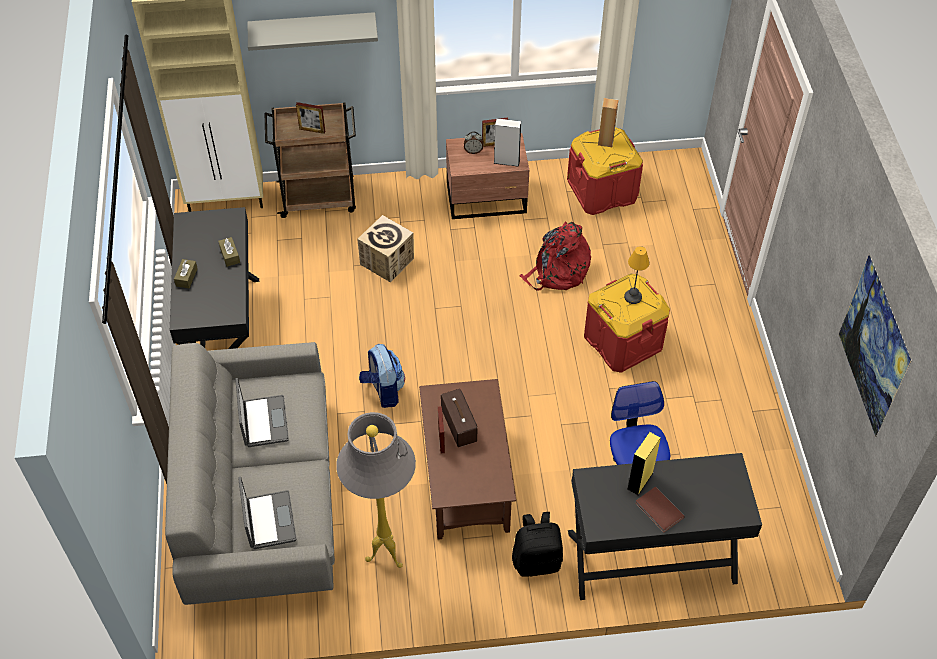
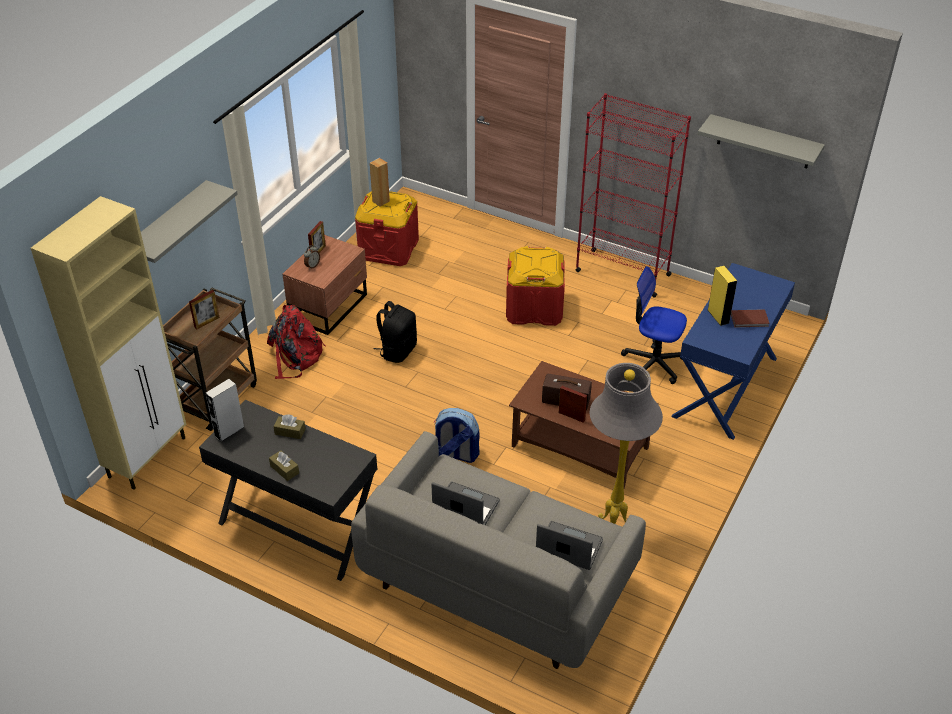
camera: 55 degrees left, 10 degrees down
(387, 261) = (329, 390): cardboard box -> none
(506, 161) = (343, 255): grey speaker -> grey speaker (229, 431)
(537, 560) = (684, 445): black backpack -> black backpack (397, 351)
(557, 272) = (439, 307): red backpack -> red backpack (295, 357)
(632, 296) = (535, 259): table lamp -> none
(651, 557) = (726, 387): black desk -> blue desk
(744, 383) = (622, 273): none -> red bookcase
(864, 365) = (764, 142): picture -> grey shelf

